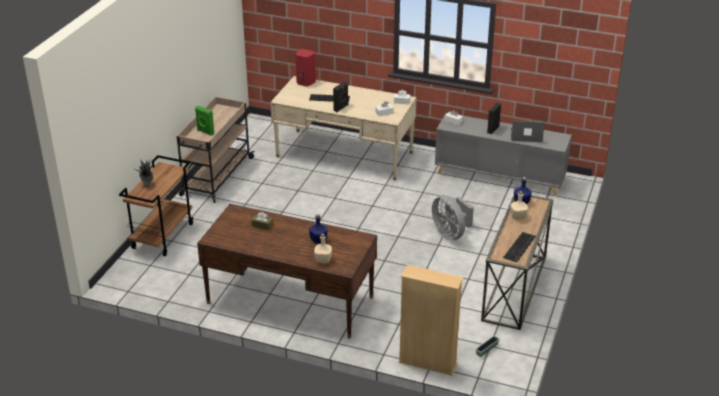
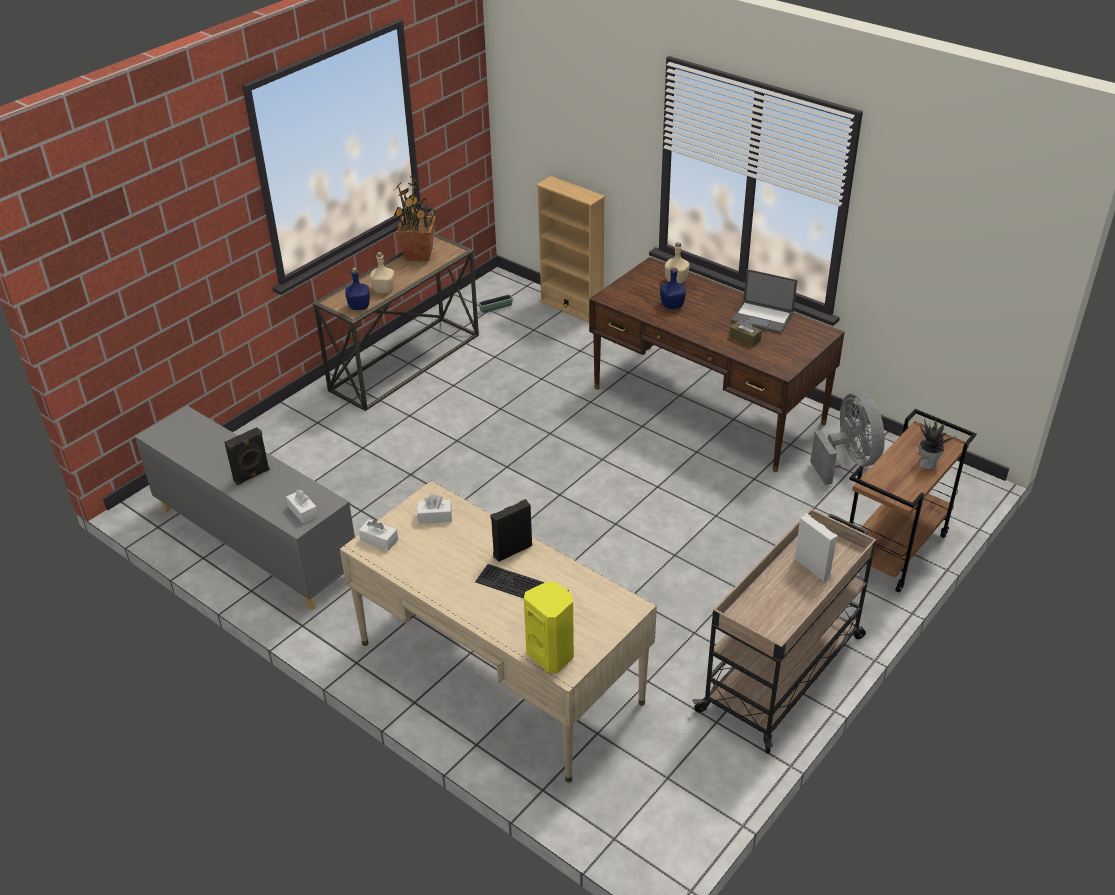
camera: 160 degrees left, 5 degrees up
(205, 132) = (813, 567): green speaker -> white speaker
(305, 82) = (552, 655): red speaker -> yellow speaker
(451, 233) = (425, 454): grey fan -> grey fan (848, 461)
(520, 247) = (419, 255): keyboard -> potted plant
(525, 135) = (211, 450): laptop -> laptop (763, 317)

